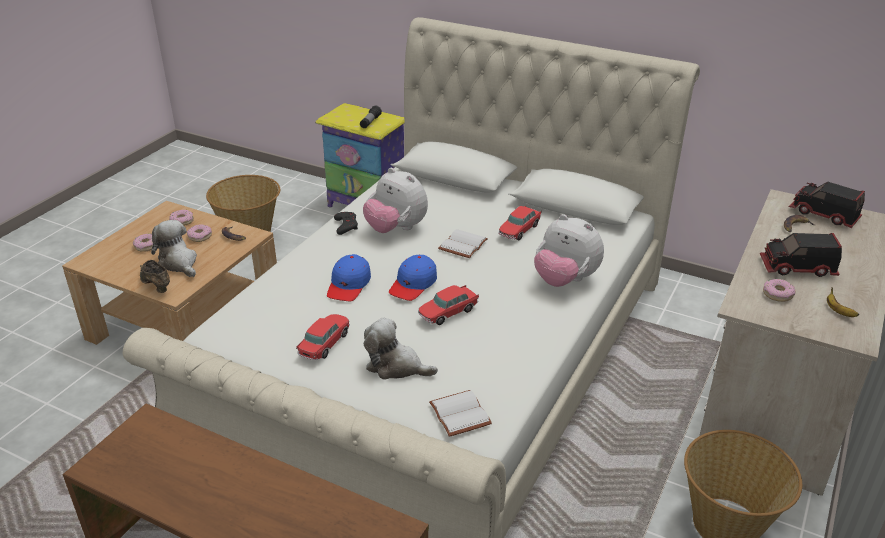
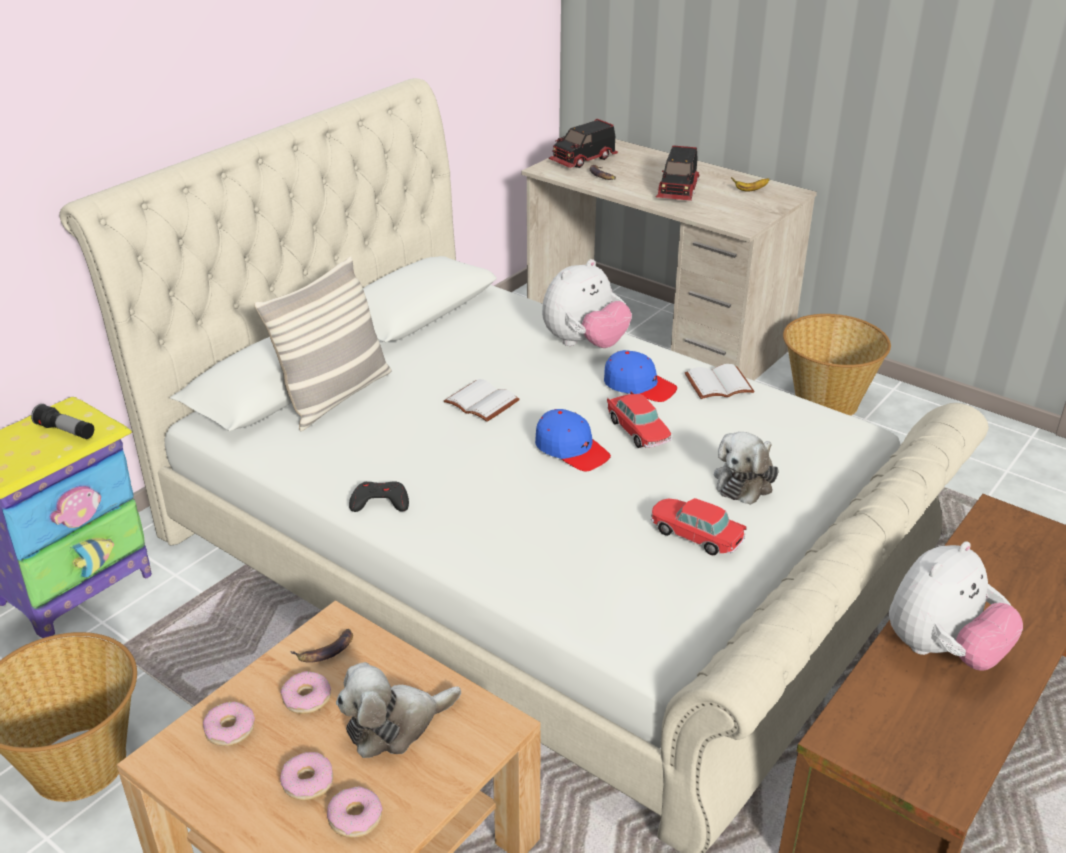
camera: 80 degrees left, 0 degrees up
(156, 285) = (464, 754): brown shoe -> none
(349, 285) = (561, 504): blue cap -> blue cap (639, 385)
(396, 229) = (411, 455): plush toy -> plush toy (942, 651)
(453, 195) = (335, 396): none -> pillow
(458, 414) = (833, 444): white book -> white book (718, 385)
(519, 230) = (459, 357): toy car -> none
(777, 294) = (721, 207): donut -> donut (355, 818)

